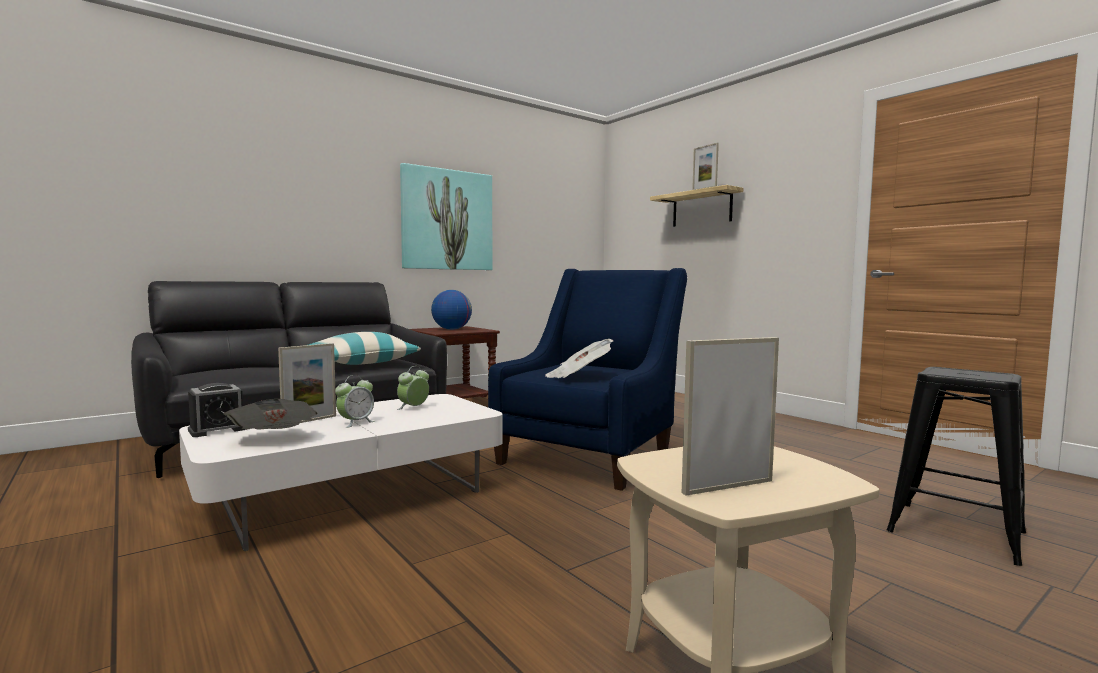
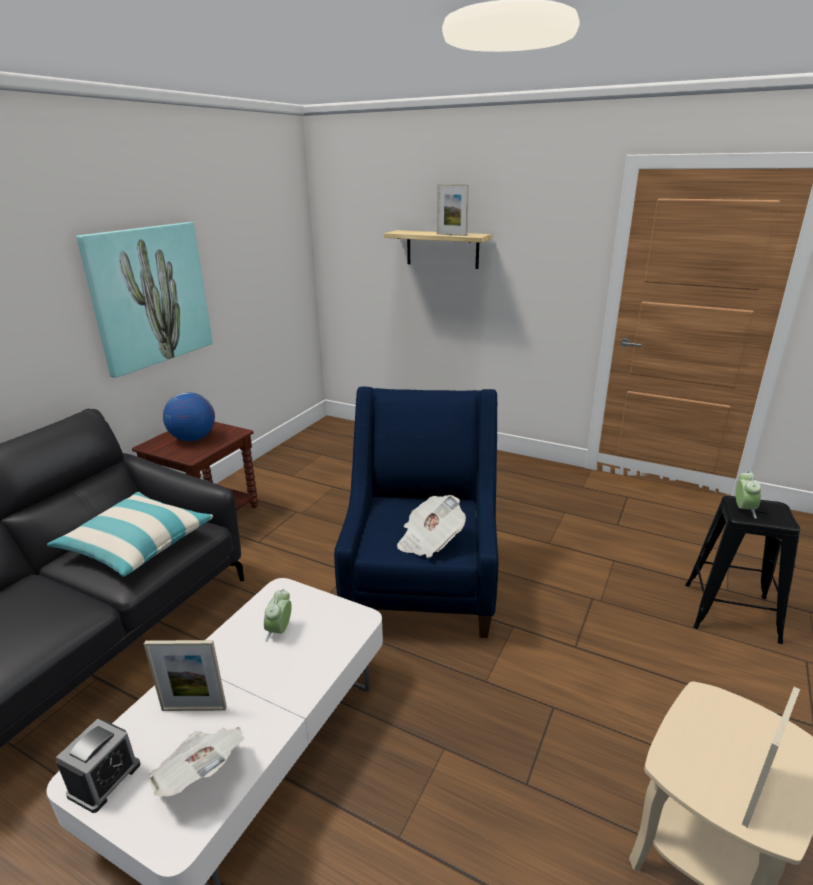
camera: 25 degrees left, 20 degrees up
(309, 420) = (194, 709): picture frame -> picture frame turned 75 degrees clockwise
(355, 423) = (253, 694): alarm clock -> alarm clock (743, 509)

